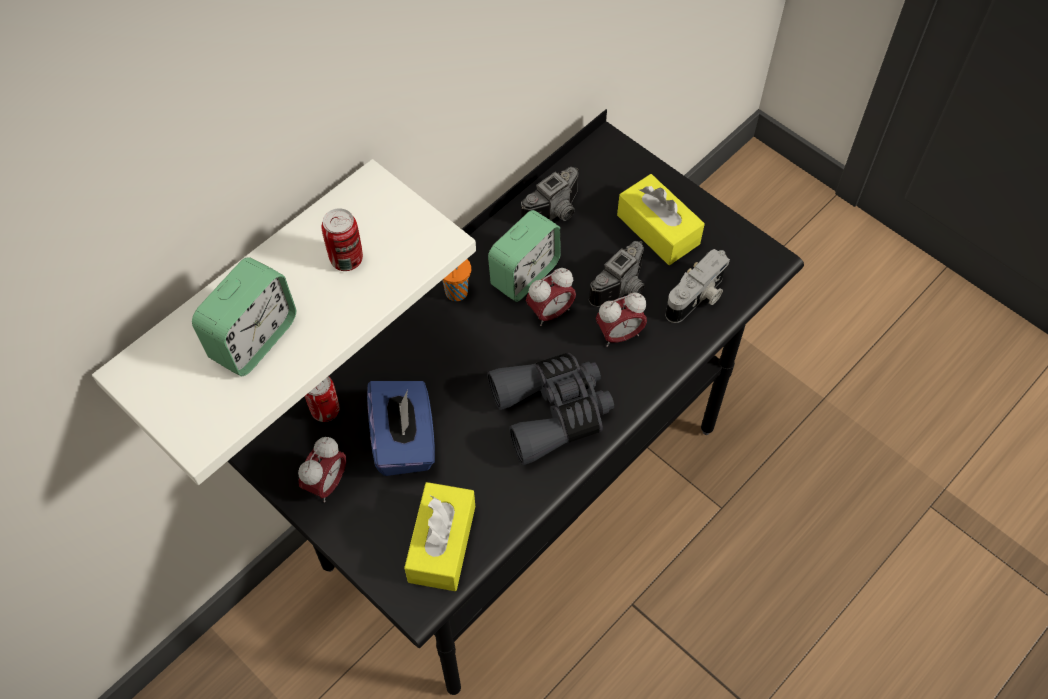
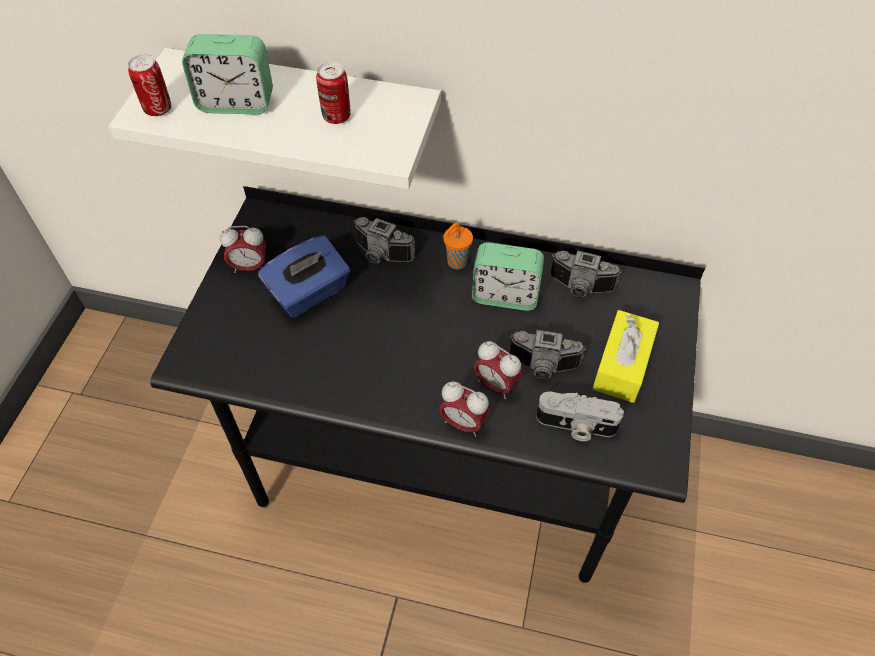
camera: 60 degrees right, 5 degrees down
(325, 410) = (307, 238): can -> can (158, 109)
(400, 354) = (380, 256): none -> camera
(442, 543) = (237, 356): yellow tissue box -> none
(550, 312) = (482, 328): alarm clock -> alarm clock (463, 423)
(552, 411) = (392, 372): grey binoculars -> none

